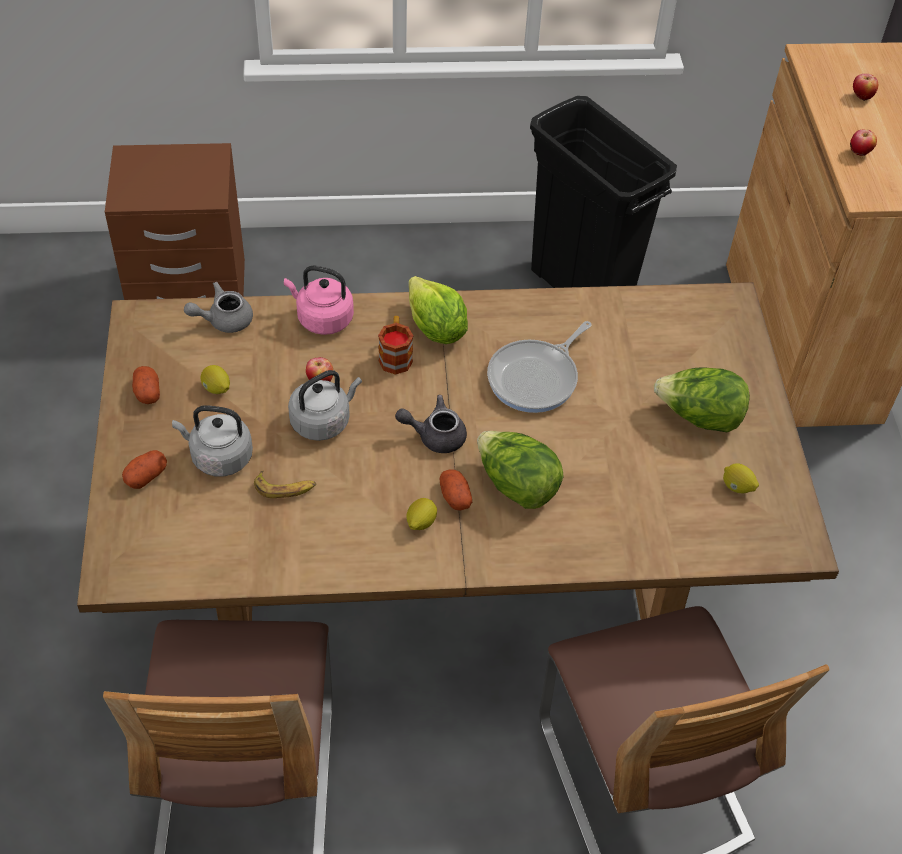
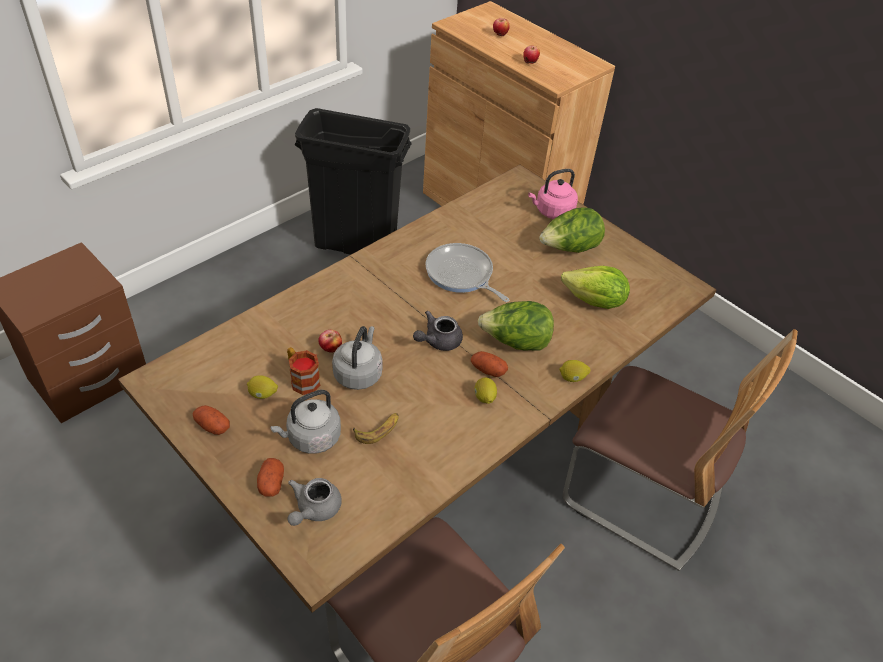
camera: 40 degrees left, 5 degrees down
(223, 320) = (220, 347): grey teapot -> grey teapot (313, 509)
(322, 318) = (291, 310): pink kettle -> pink kettle (552, 212)
(395, 355) = (363, 307): mug -> mug (302, 379)
(435, 329) = (372, 278): lettuce -> lettuce (594, 302)
(536, 378) = (461, 275): frying pan -> frying pan turned 135 degrees clockwise
(737, 487) = (626, 275): lemon -> lemon (572, 378)

